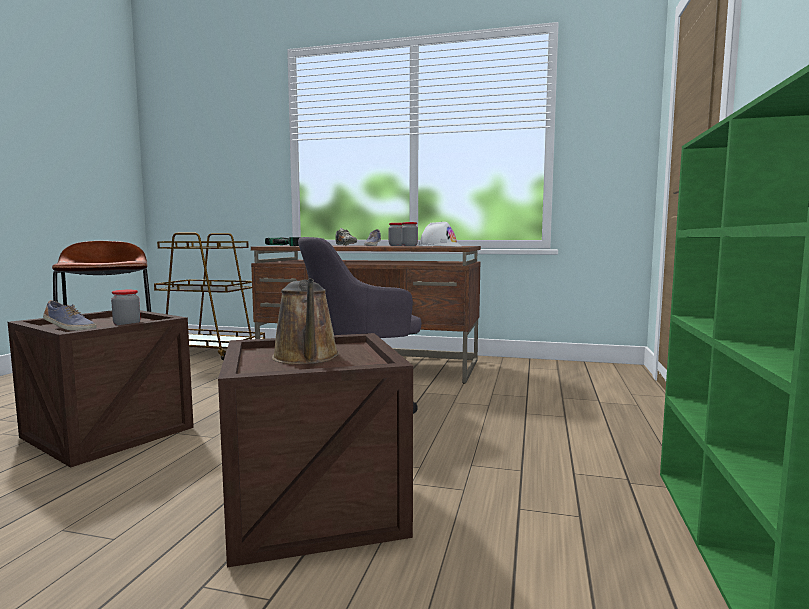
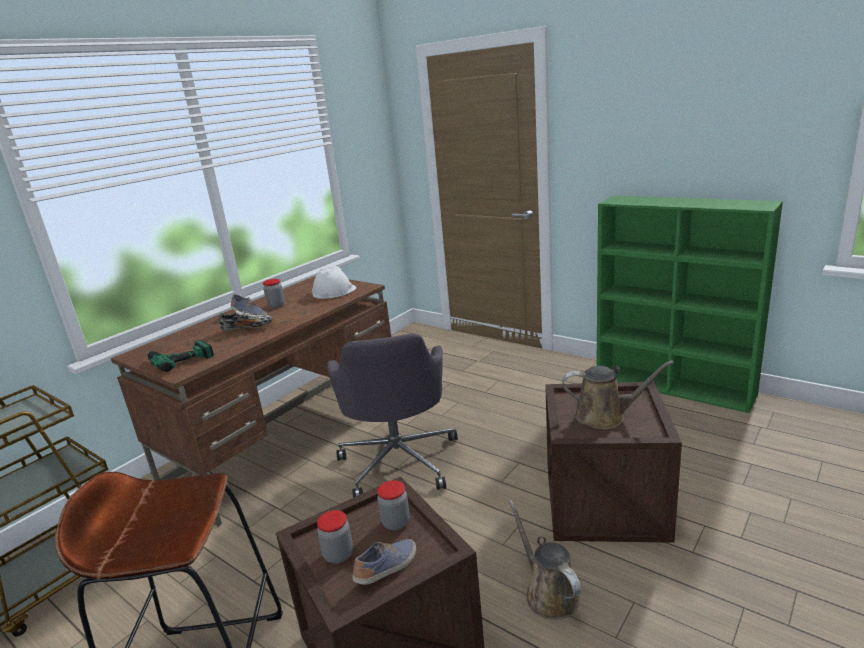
camera: 65 degrees left, 15 degrees up
(148, 485) = (548, 593): none -> brown watering can
(409, 246) = (303, 301): jar -> jar (338, 555)

